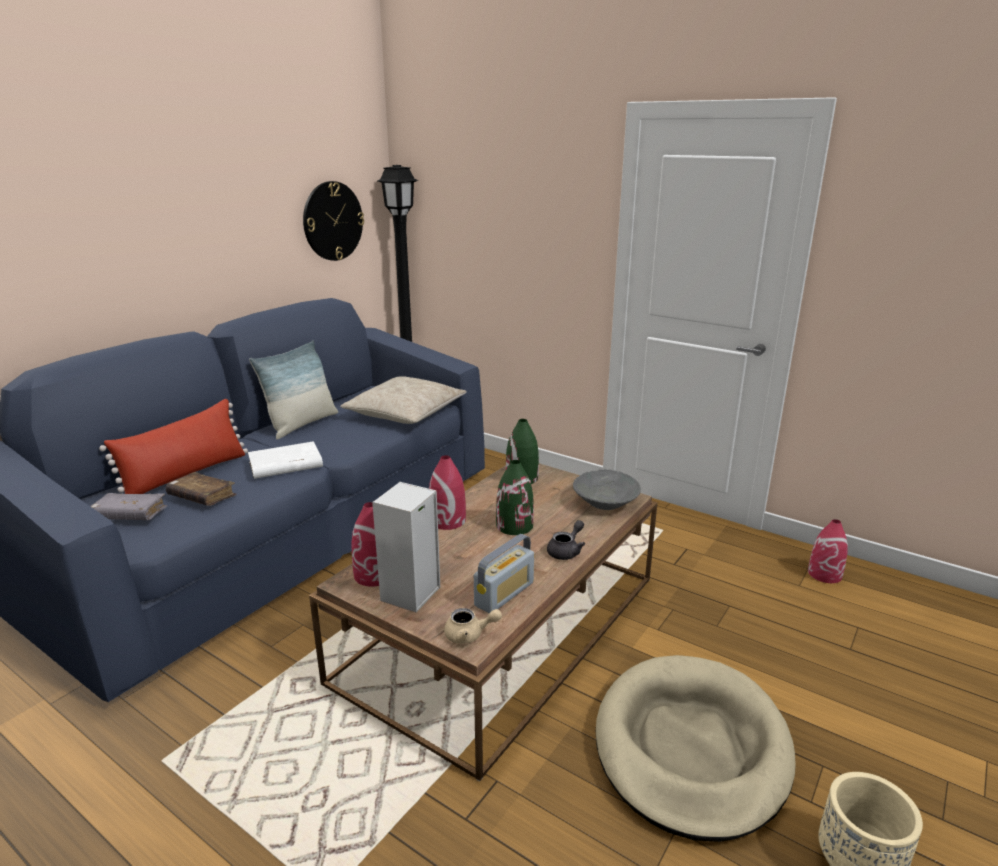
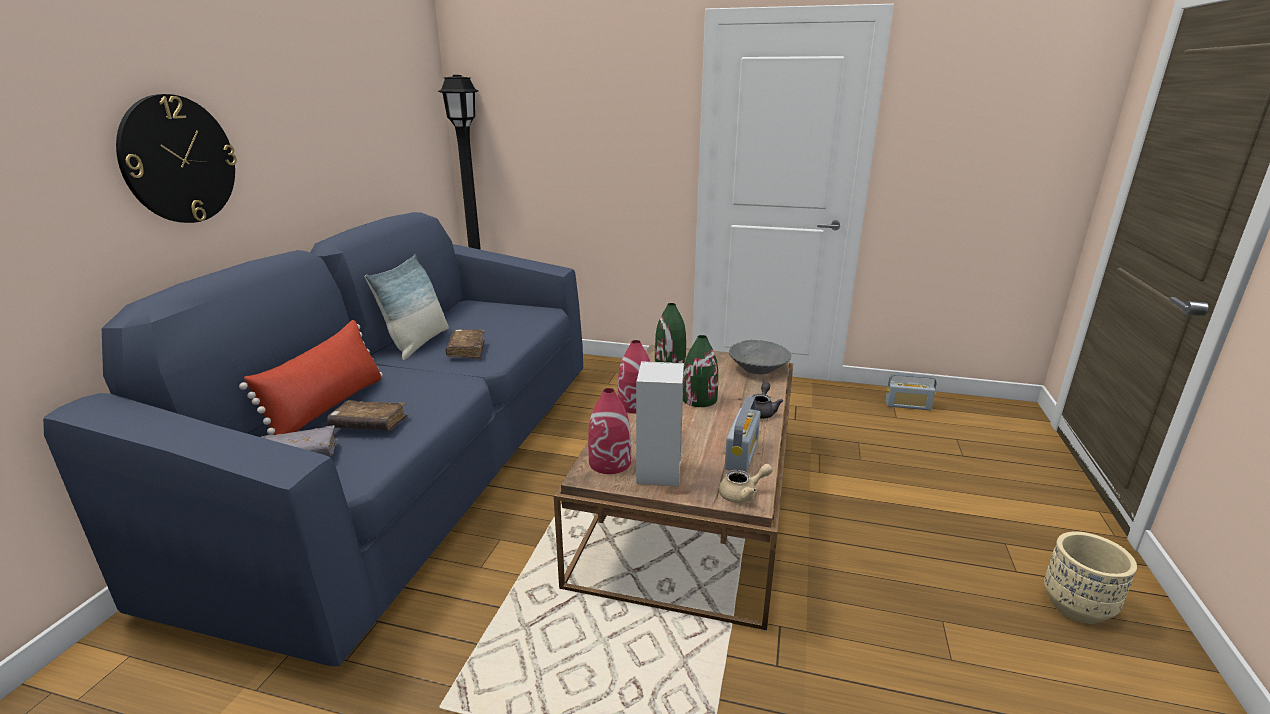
camera: 20 degrees left, 0 degrees up
(285, 464) = (436, 381): white book -> none
(333, 221) = (403, 132): wall clock -> wall clock (178, 160)
(334, 438) = (466, 350): none -> brown book
(405, 412) = (517, 319): beige pillow -> none
(690, 748) = (908, 556): beige dog bed -> none
(825, 574) = (907, 405): red vase -> radio

